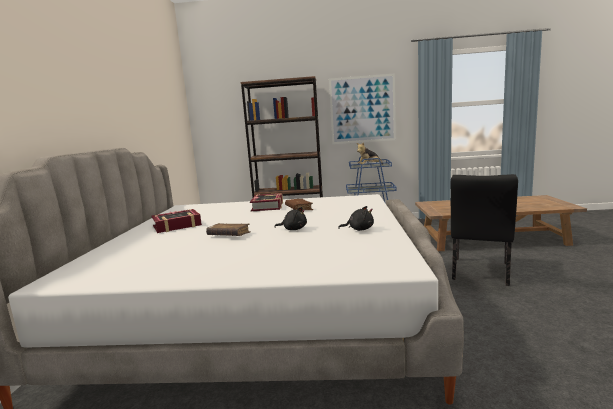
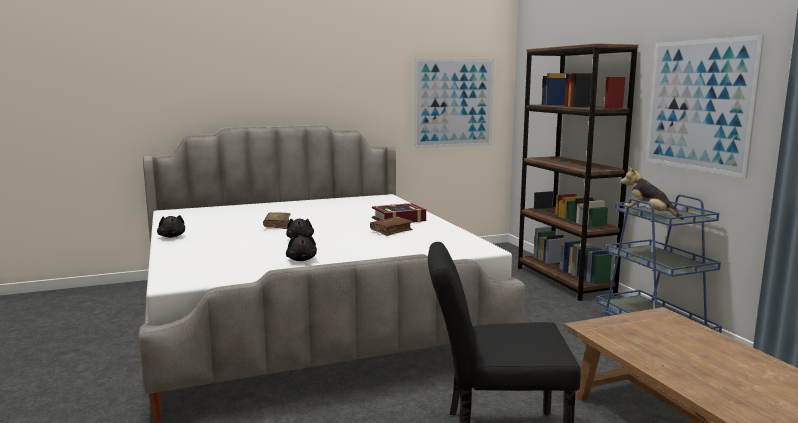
camera: 65 degrees right, 0 degrees up
(170, 126) = (454, 103): none -> picture
(177, 226) = (308, 208): book -> none
(205, 276) = (172, 236): none -> black plush toy

